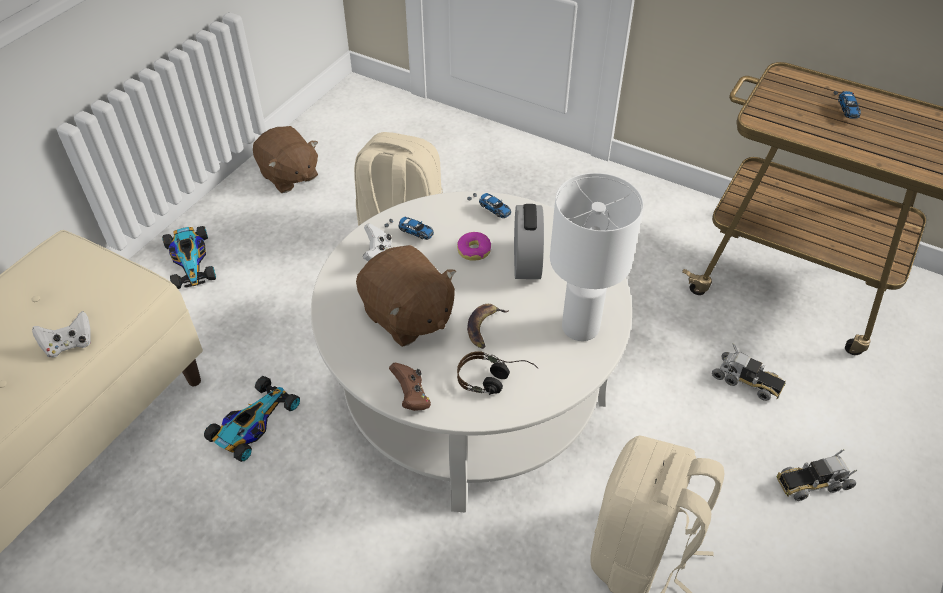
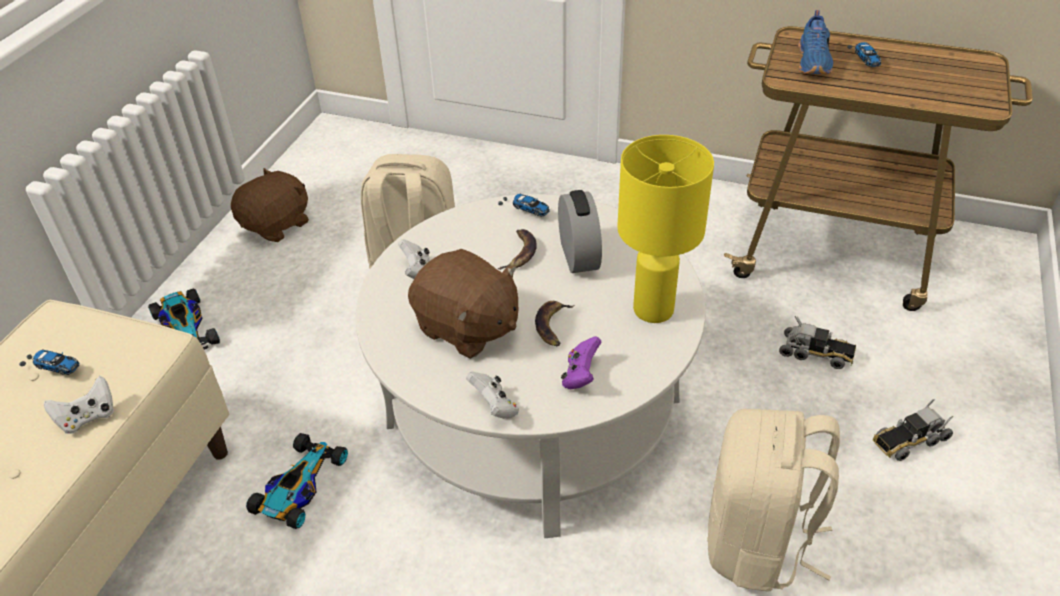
camera: 10 degrees left, 5 degrees down
(289, 176) = (277, 225): brown plush toy -> brown plush toy turned 90 degrees counterclockwise
(409, 232) = (445, 245): toy car -> toy car (51, 368)
(411, 397) = (495, 407): brown game controller -> white game controller
(474, 250) = (520, 252): donut -> banana
(495, 380) = (580, 376): headphones -> purple game controller
(580, 326) = (653, 308): white table lamp -> yellow table lamp
(795, 104) = (814, 62): none -> blue shoe

